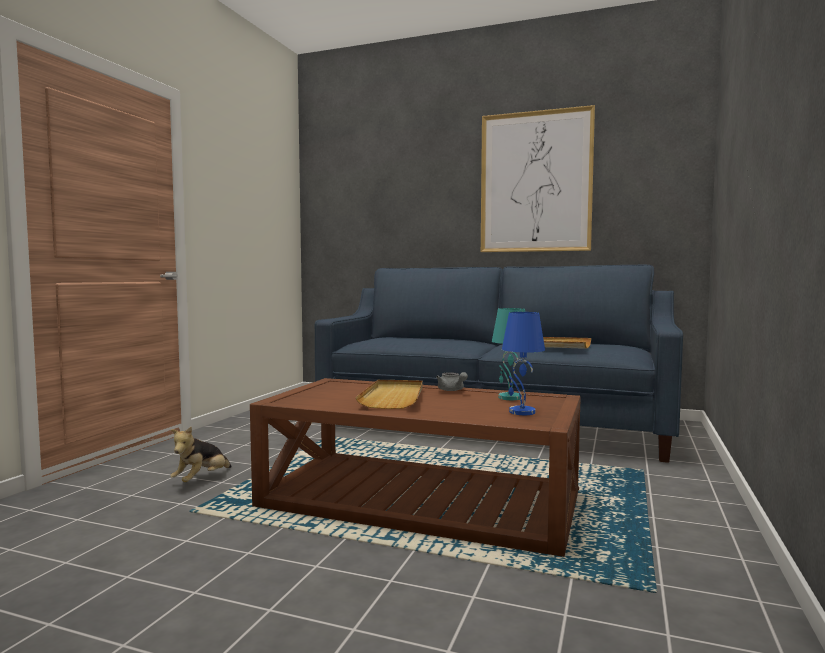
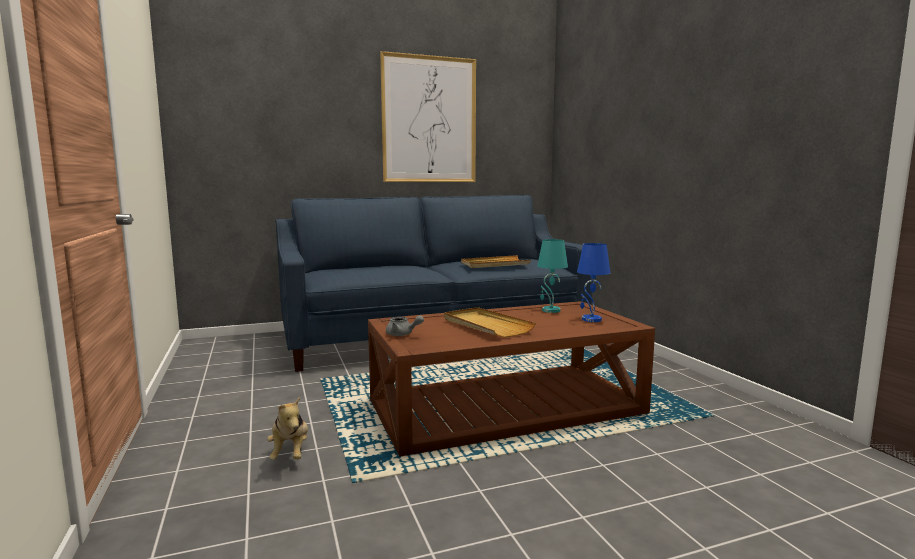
camera: 40 degrees left, 5 degrees up
(452, 390) = (502, 311): grey teapot -> grey teapot (402, 334)

